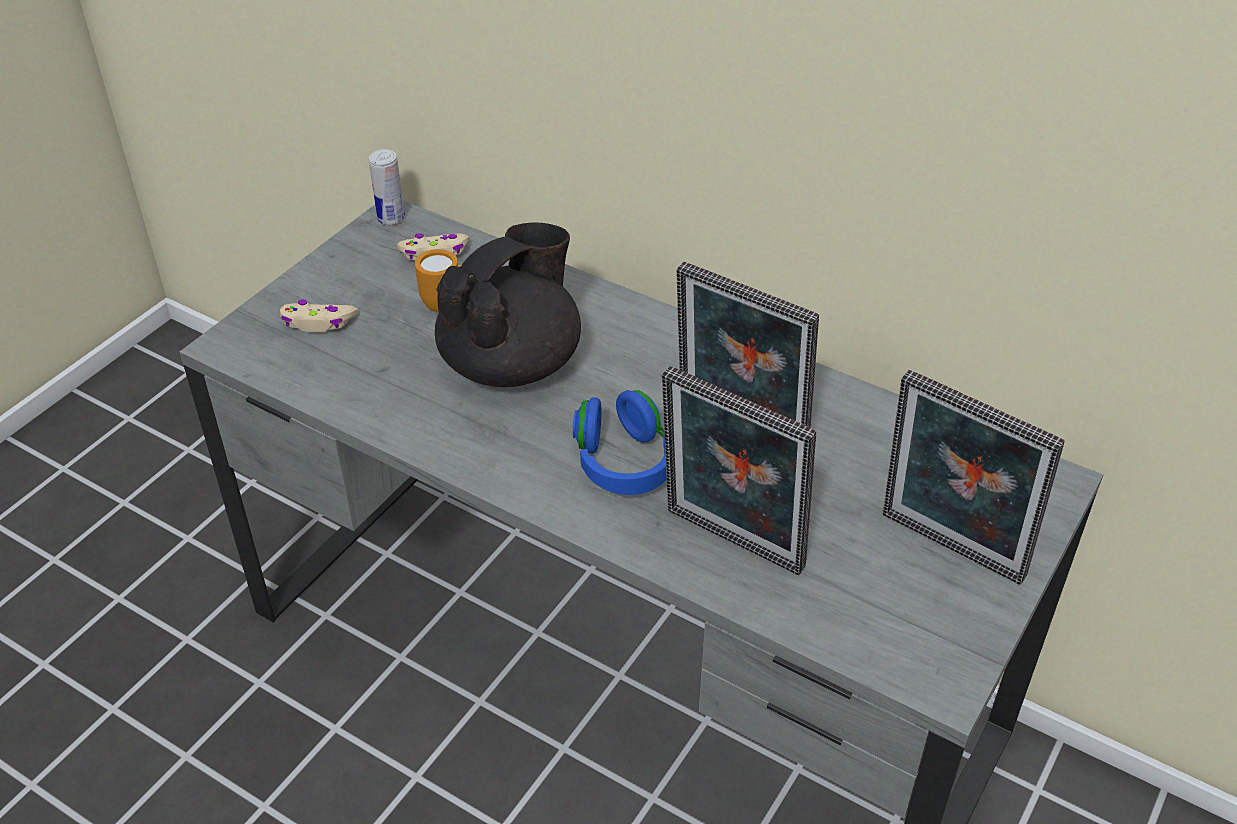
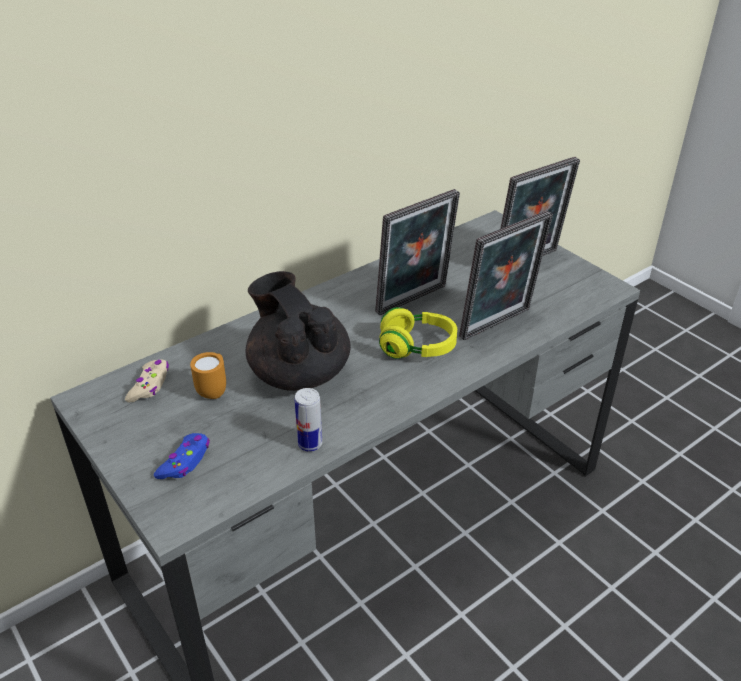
camera: 70 degrees left, 5 degrees down
(318, 322) = (185, 462): beige game controller -> blue game controller
(391, 218) = (85, 400): can -> can (310, 444)
(623, 463) = (417, 347): blue headphones -> yellow headphones

